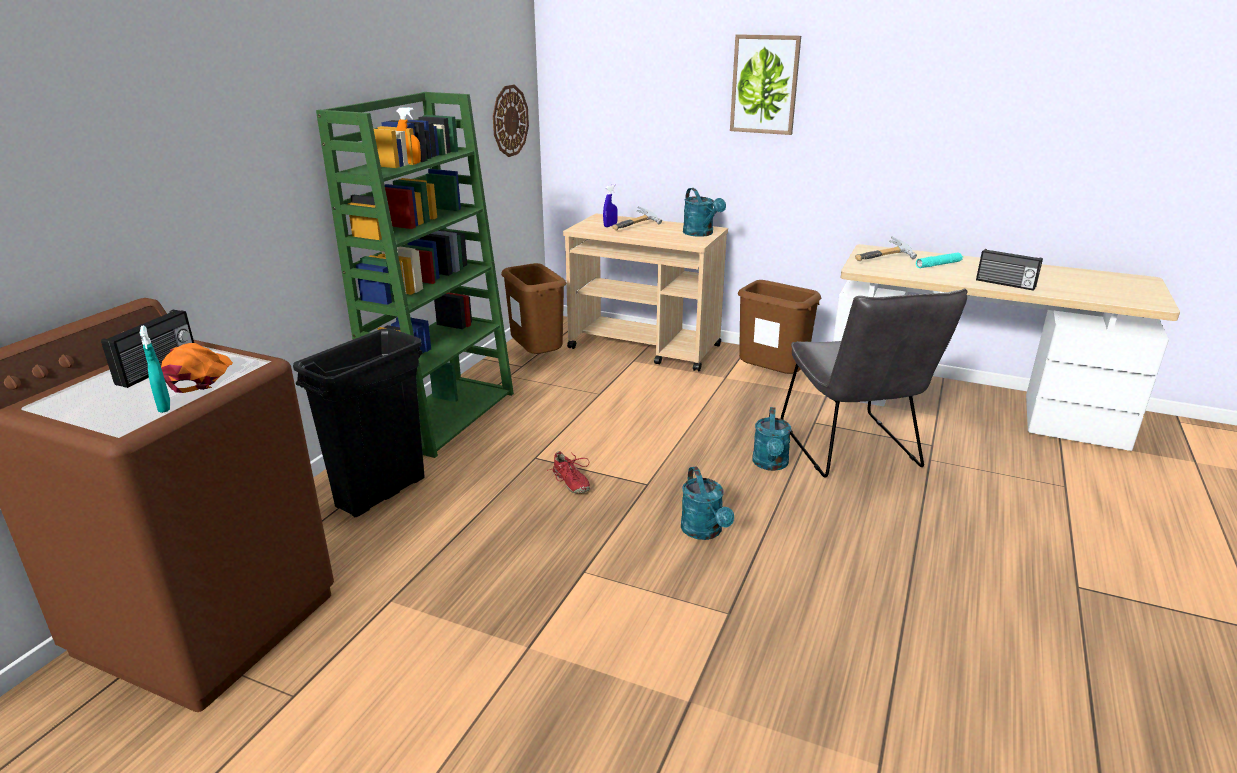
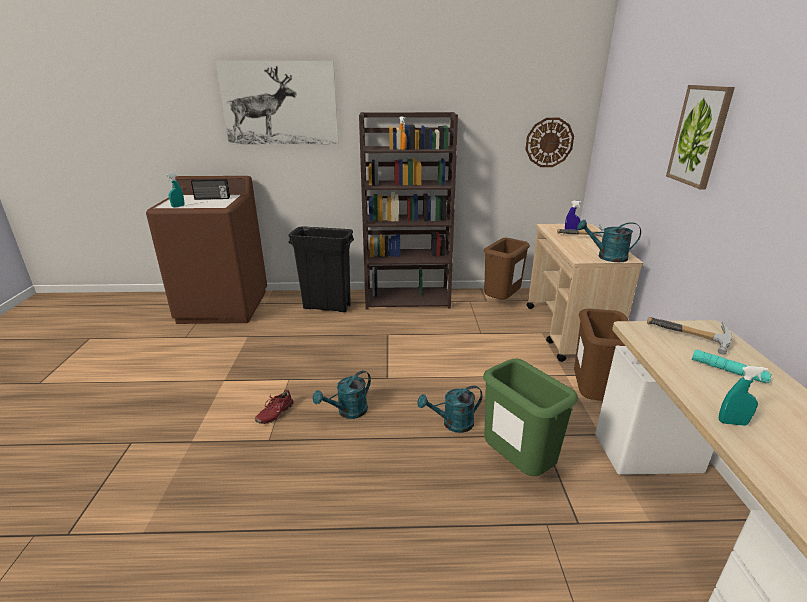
camera: 65 degrees right, 0 degrees up
(176, 113) = (279, 103): none -> picture
(199, 376) = (207, 203): orange cap -> none
(444, 415) = (408, 298): green bookcase -> brown bookcase
(570, 482) = (370, 352): red shoe -> red shoe (275, 413)
(701, 234) = (606, 257): turquoise watering can -> turquoise watering can turned 60 degrees clockwise
(852, 449) = (516, 466): grey chair -> green trash can
(1005, 284) = (732, 422): radio -> turquoise spray bottle

